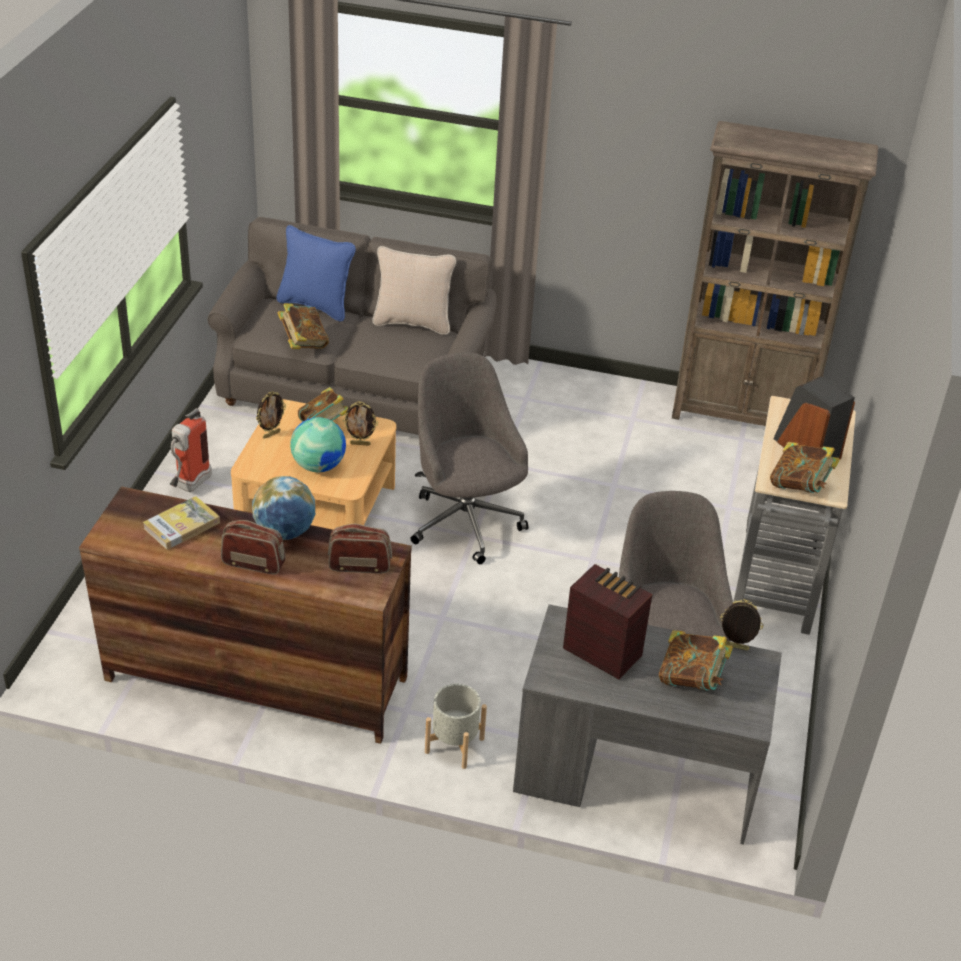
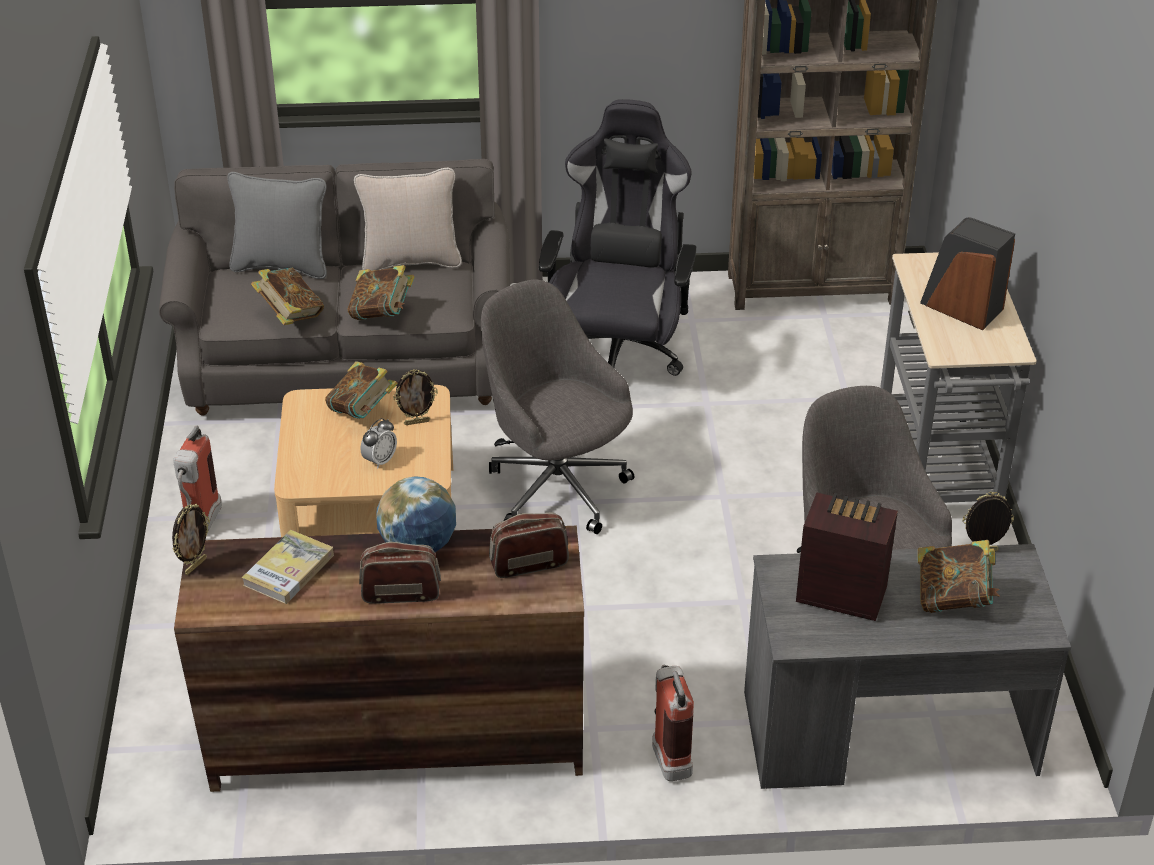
camera: 15 degrees left, 0 degrees up
(271, 434) = (302, 436): picture frame -> picture frame (195, 566)
(315, 305) = (281, 266): blue pillow -> grey pillow
(318, 466) = (380, 460): globe -> alarm clock
(454, 745) = (668, 754): grey planter -> fire extinguisher
(560, 436) = (618, 360): none -> black office chair
(800, 486) = (976, 350): book -> book (382, 314)

